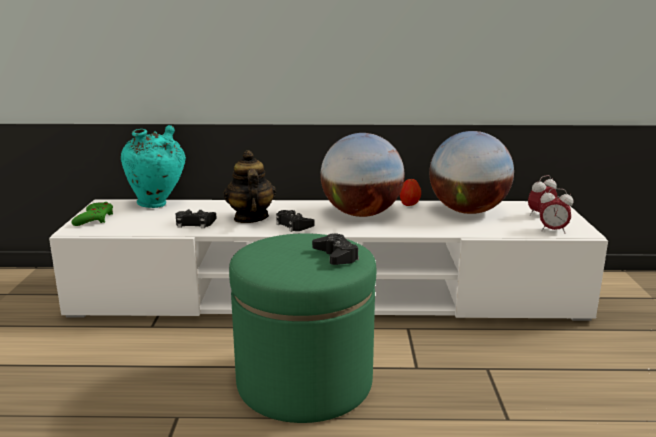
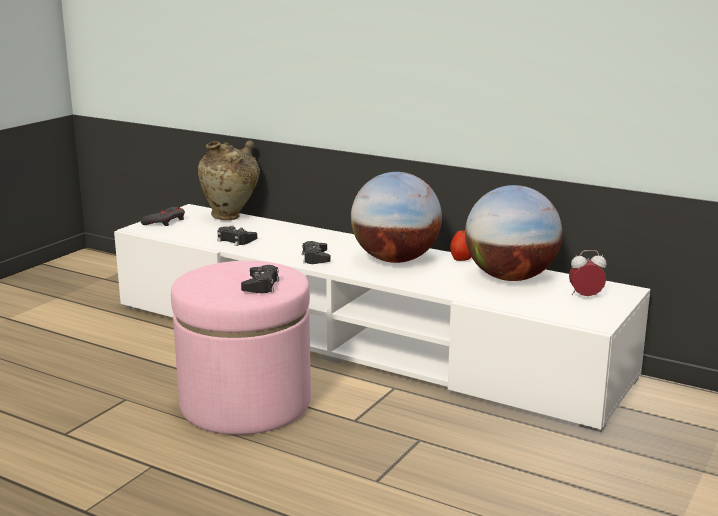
camera: 30 degrees right, 0 degrees up
(94, 218) = (165, 221): green game controller -> grey game controller
(157, 204) = (230, 217): turquoise vase -> beige vase
(250, 218) = (288, 244): teapot -> none
(304, 382) = (245, 403): green ottoman -> pink ottoman
(553, 230) = (565, 314): alarm clock -> none

